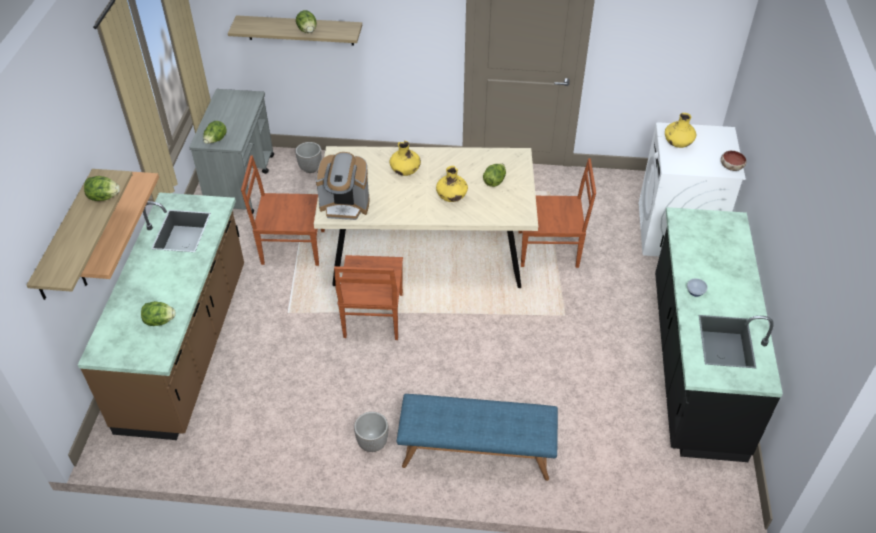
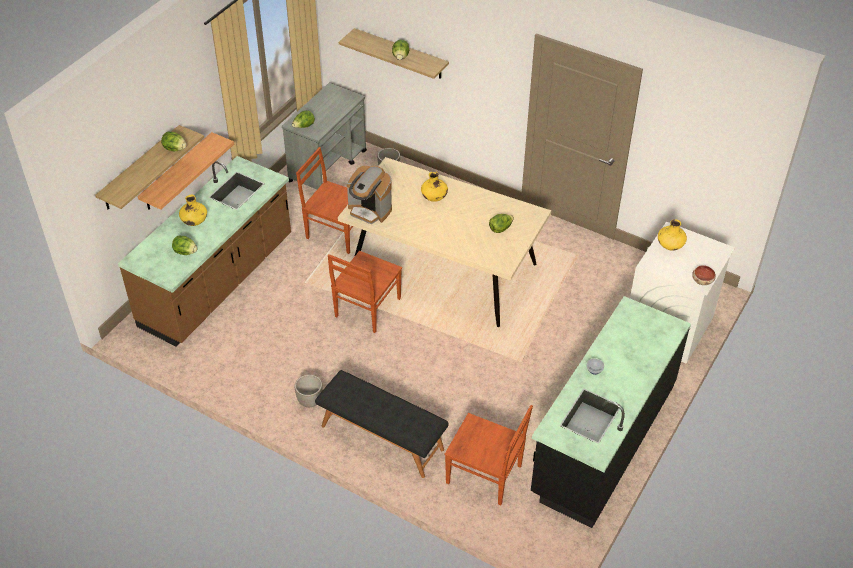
camera: 25 degrees right, 0 degrees up
(451, 197) = (457, 231): yellow vase -> yellow vase (194, 222)
(476, 453) = (381, 438): blue bench -> black bench
(550, 249) = (545, 304): brown chair -> brown chair (485, 475)

